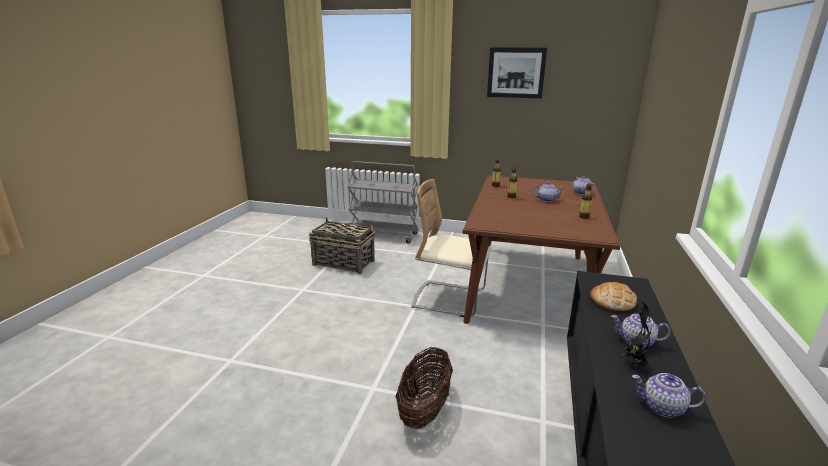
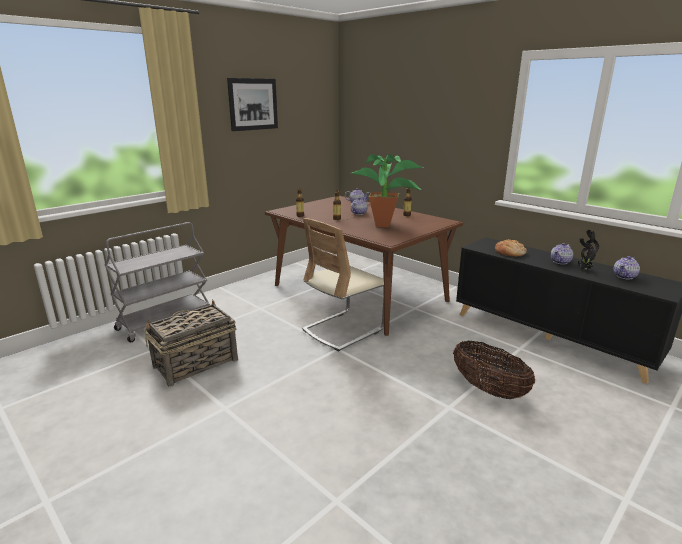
camera: 60 degrees left, 0 degrees up
(527, 216) = (386, 225): none -> potted plant

